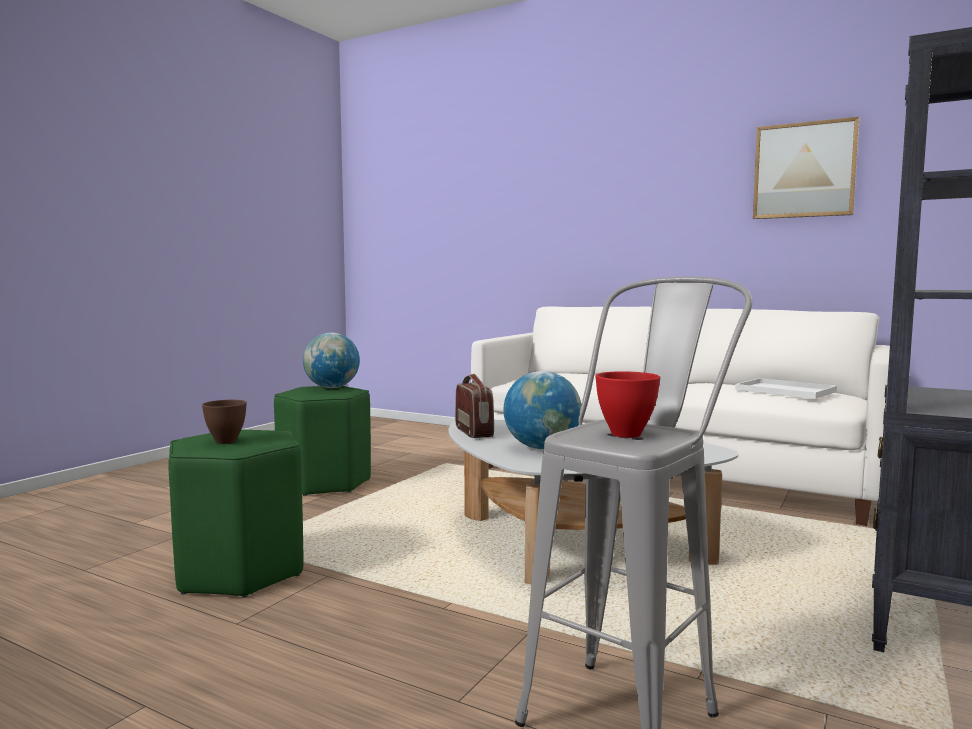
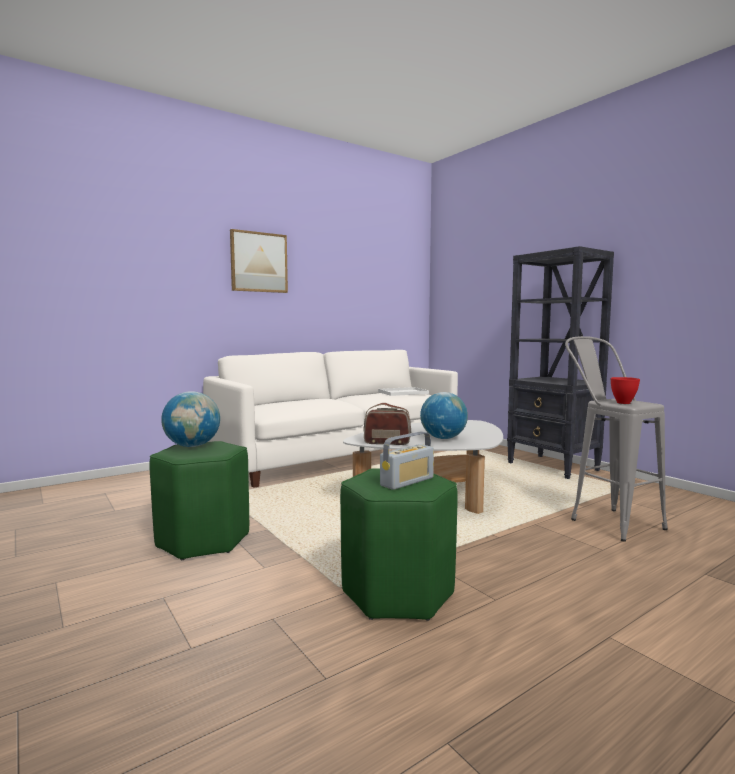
camera: 65 degrees left, 0 degrees up
(227, 441) = (407, 481): brown bowl -> radio
(804, 170) = (359, 272): picture -> picture (259, 262)

